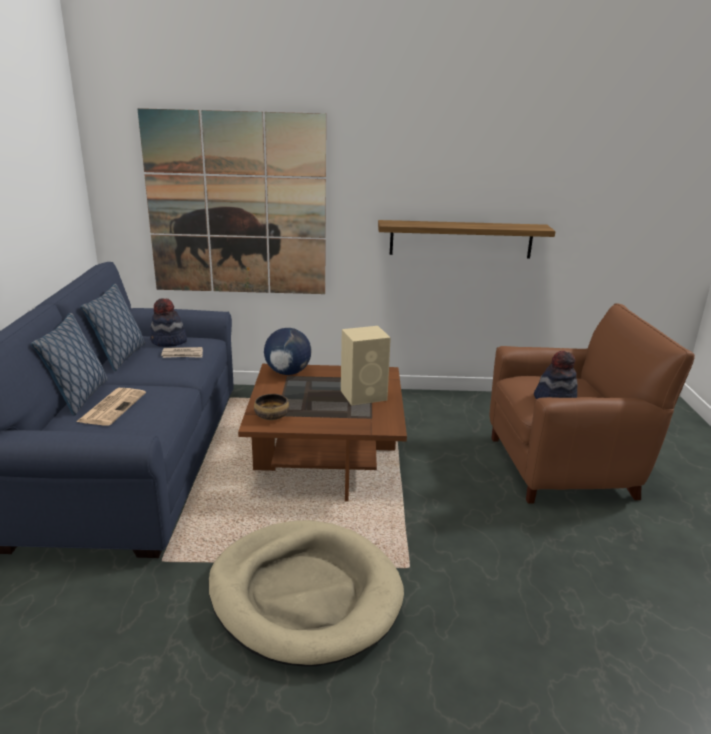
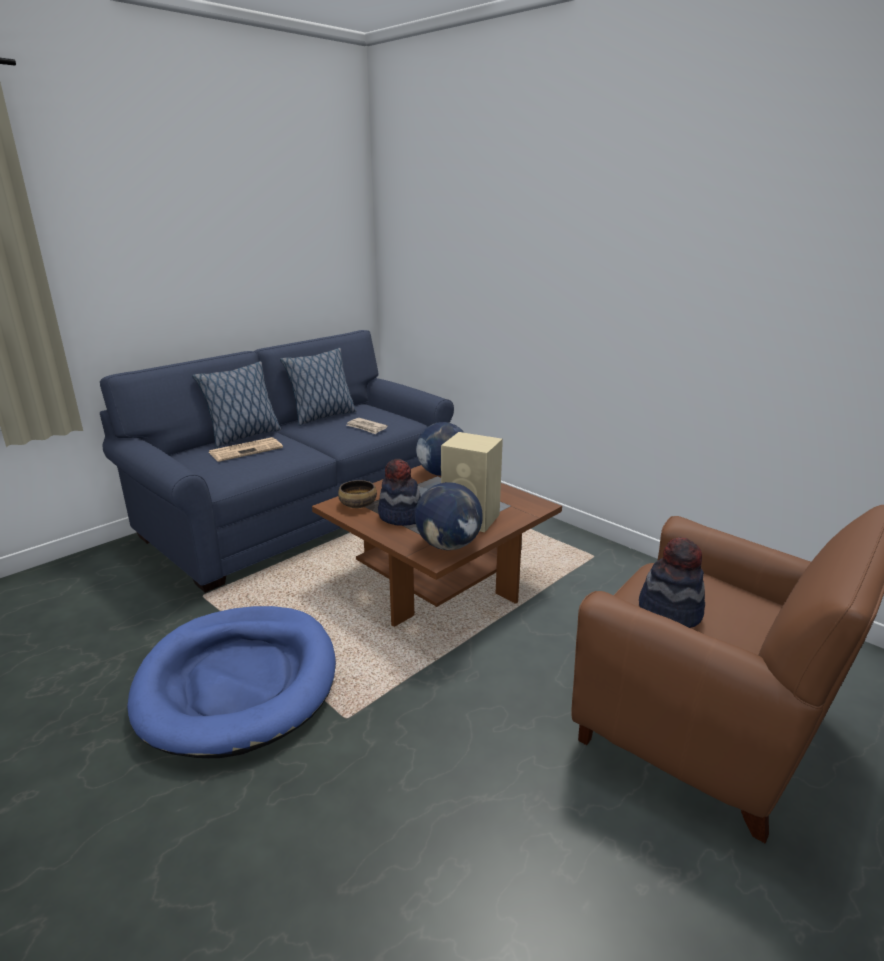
camera: 45 degrees right, 0 degrees up
(168, 342) = (377, 415): hat -> hat (400, 516)
(237, 206) = (479, 286): picture -> none
(305, 594) = (238, 682): beige dog bed -> blue dog bed
(383, 417) = (448, 545): none -> globe
(461, 239) = (721, 358): shelf -> none

